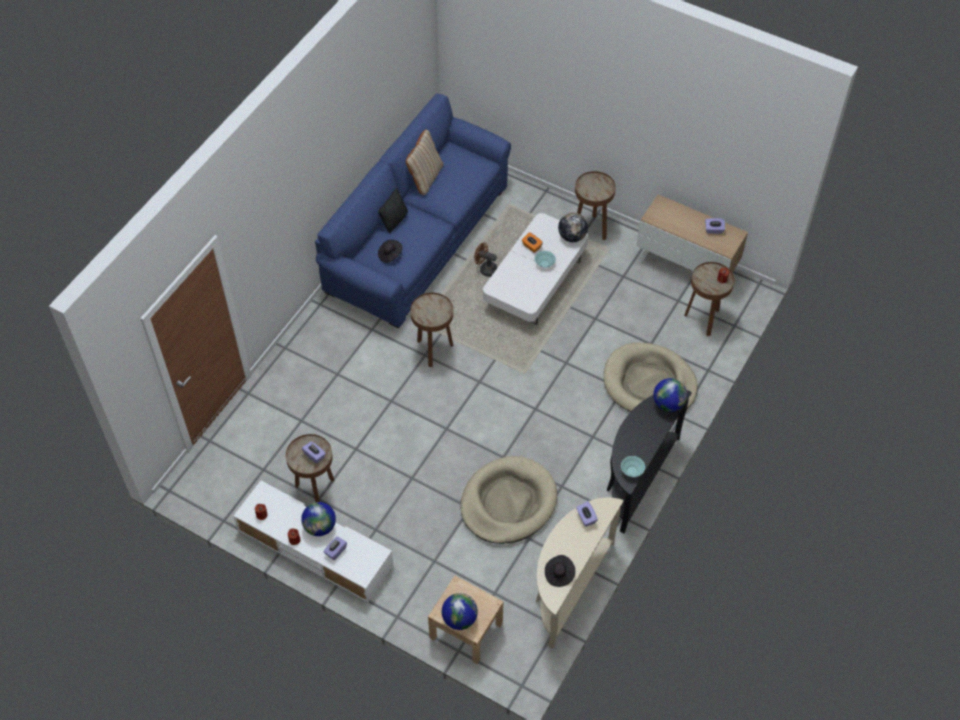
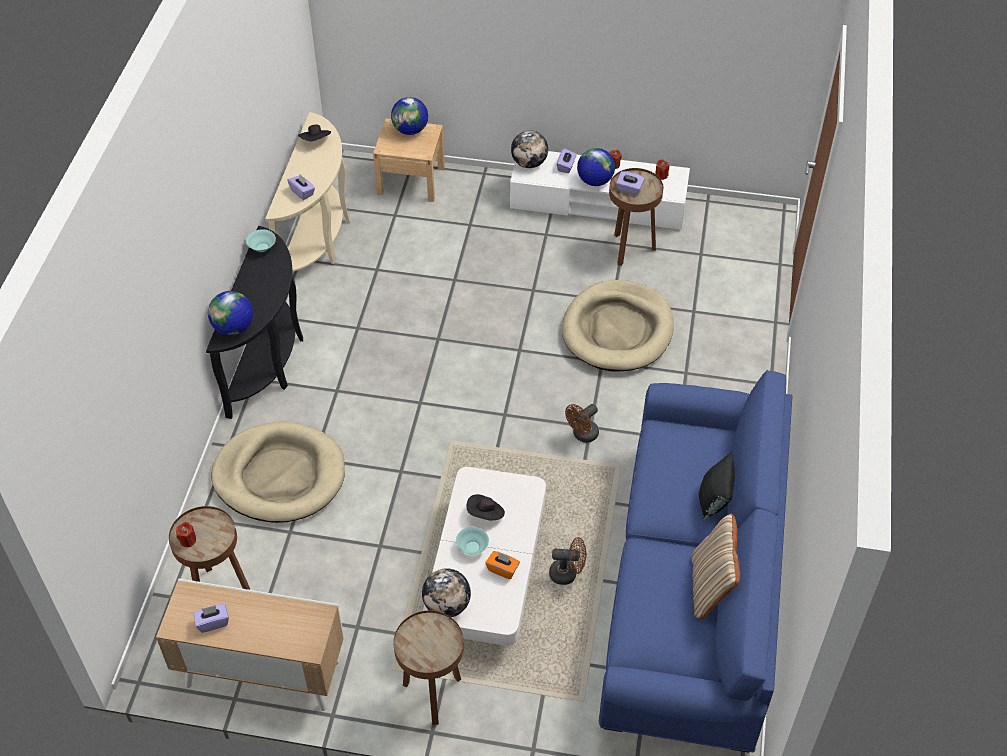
camera: 160 degrees right, 5 degrees down
(365, 565) = (529, 163): none -> globe
(390, 255) = (688, 445): black hat -> black hat (485, 514)
(433, 350) = (582, 435): brown side table -> brown fan
(508, 502) = (413, 295): beige dog bed -> beige dog bed (617, 330)

